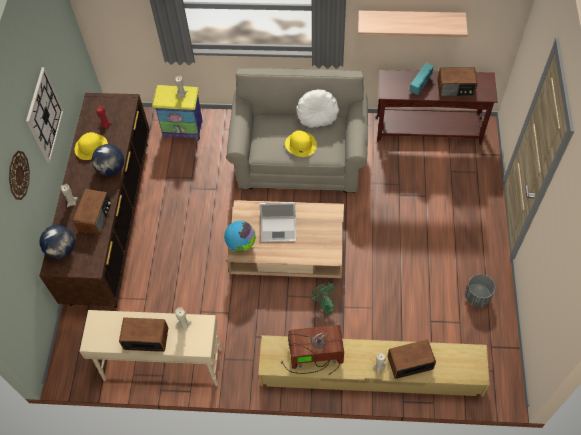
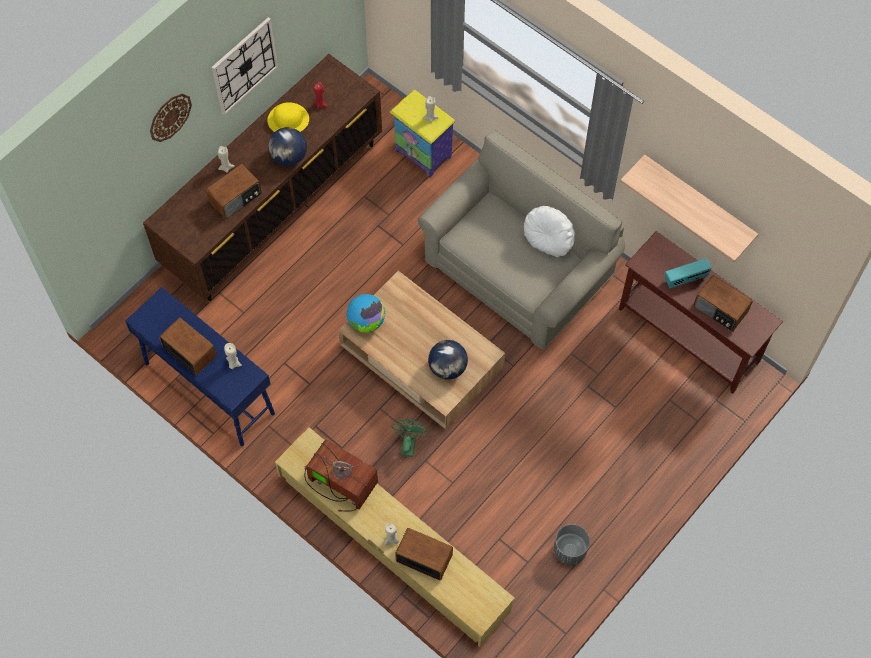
camera: 35 degrees right, 5 degrees up
(62, 250) = (181, 210): globe -> globe (447, 368)
(163, 363) = (210, 387): beige console table -> blue console table
(279, 229) = (416, 333): laptop -> none
(300, 144) = (506, 257): yellow hat -> none

